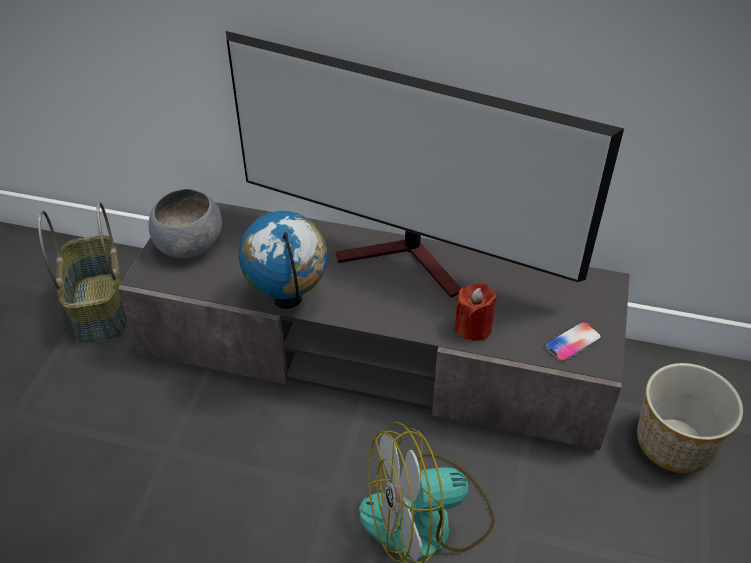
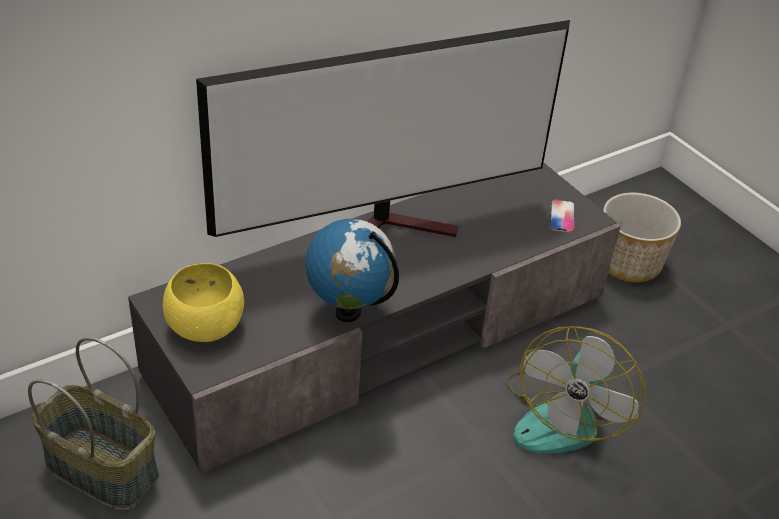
camera: 50 degrees left, 5 degrees down
(188, 245) = (204, 327): grey bowl -> yellow bowl
(473, 327) = (495, 246): red candle -> none

